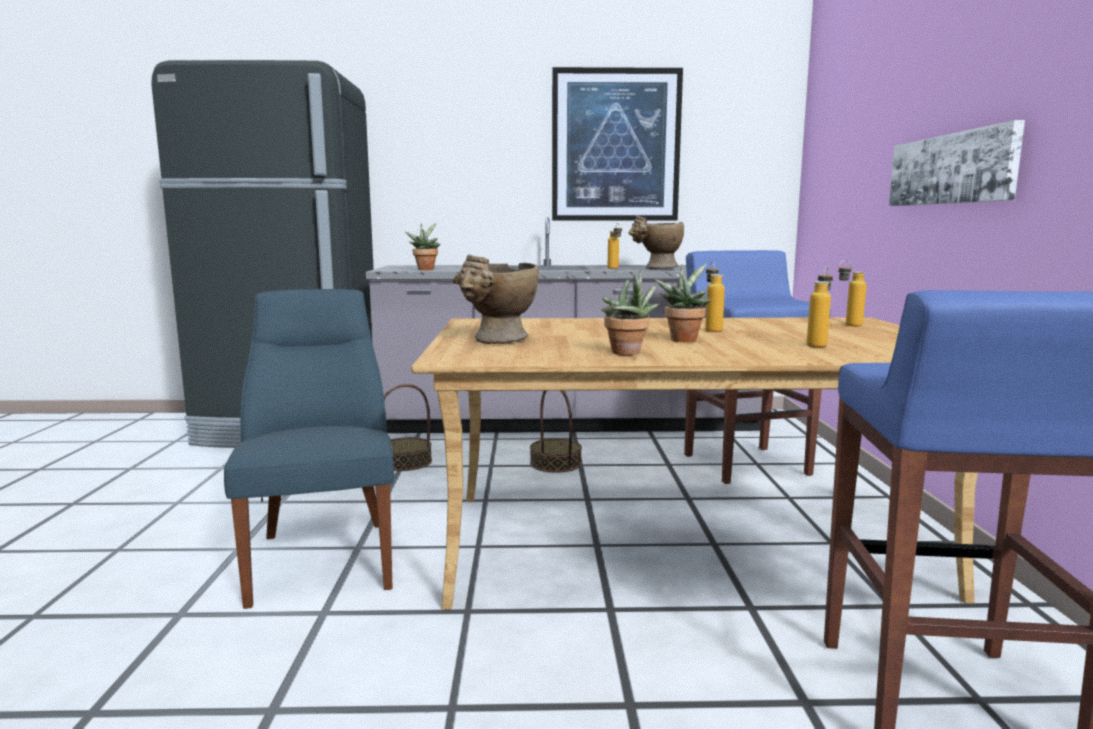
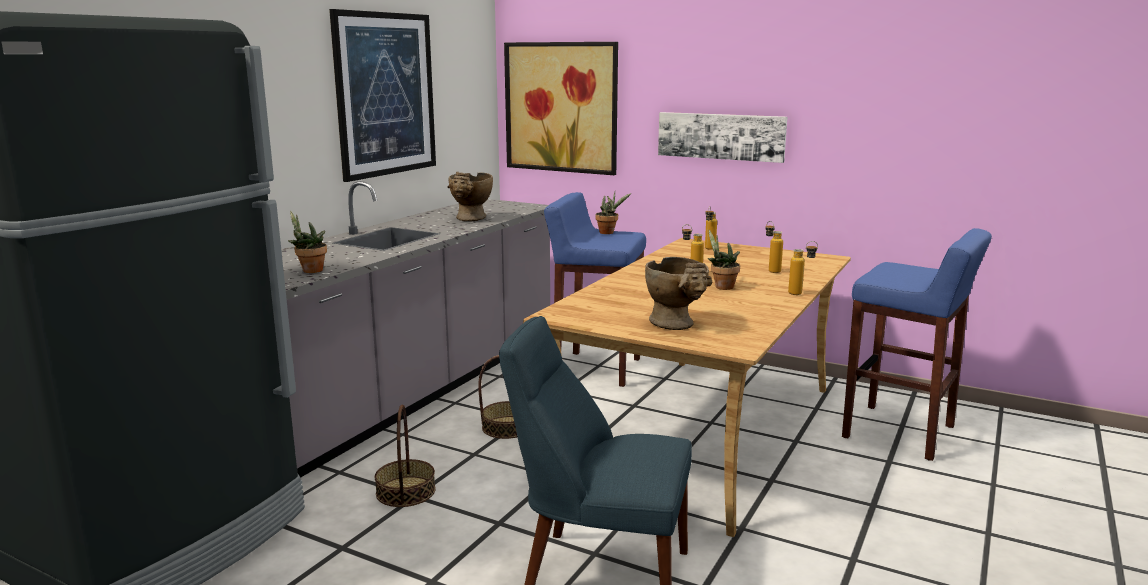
camera: 60 degrees left, 5 degrees up
(614, 268) = (446, 227): bottle -> bottle (800, 294)
(628, 353) = (763, 307): potted plant -> potted plant (609, 232)
(834, 159) = (561, 107): none -> picture

